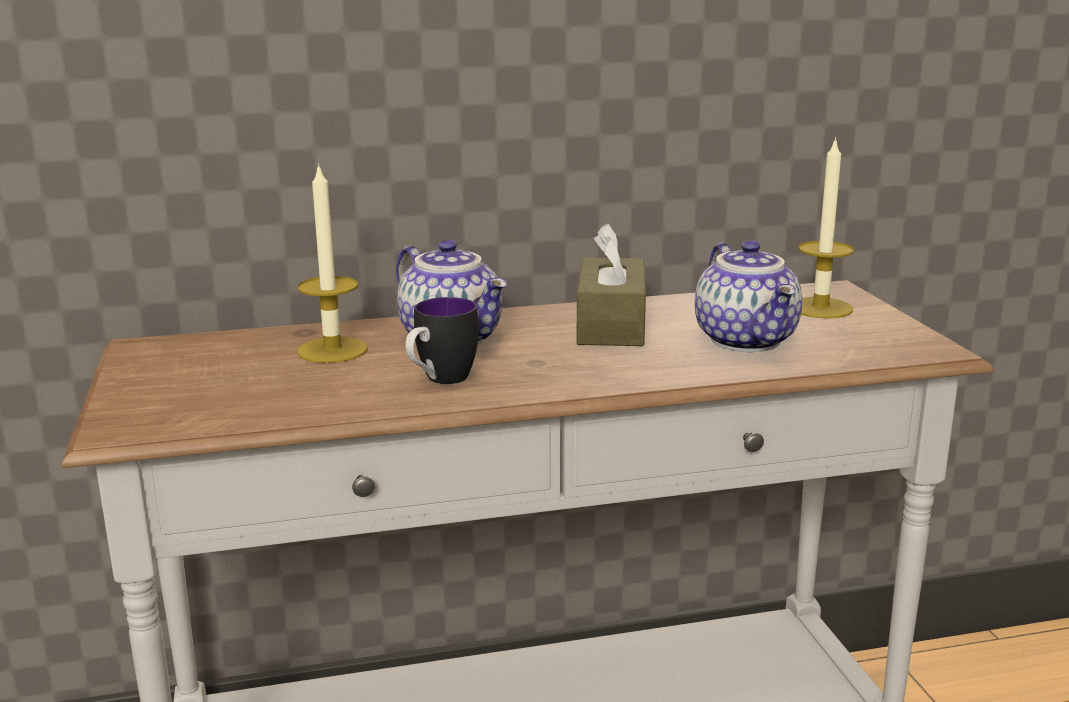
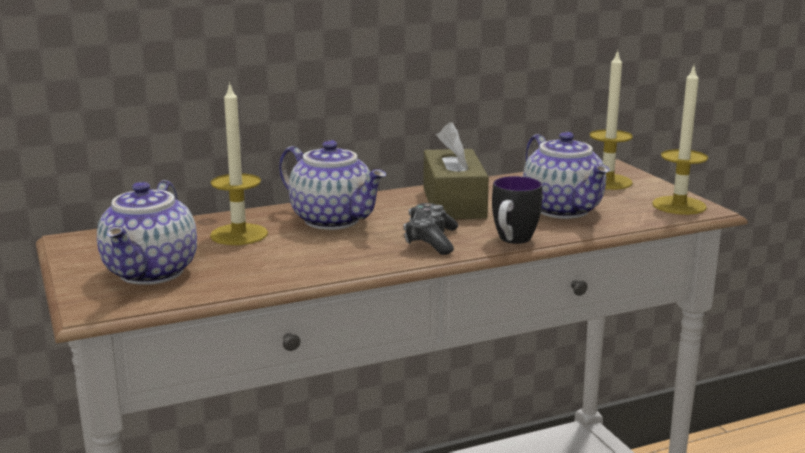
camera: 10 degrees left, 0 degrees up
(208, 390) = (153, 273): none -> teapot
(440, 381) = (340, 254): mug -> mug (512, 241)
(559, 370) = (430, 240): none -> game controller
(903, 343) = (679, 205): none -> candle

